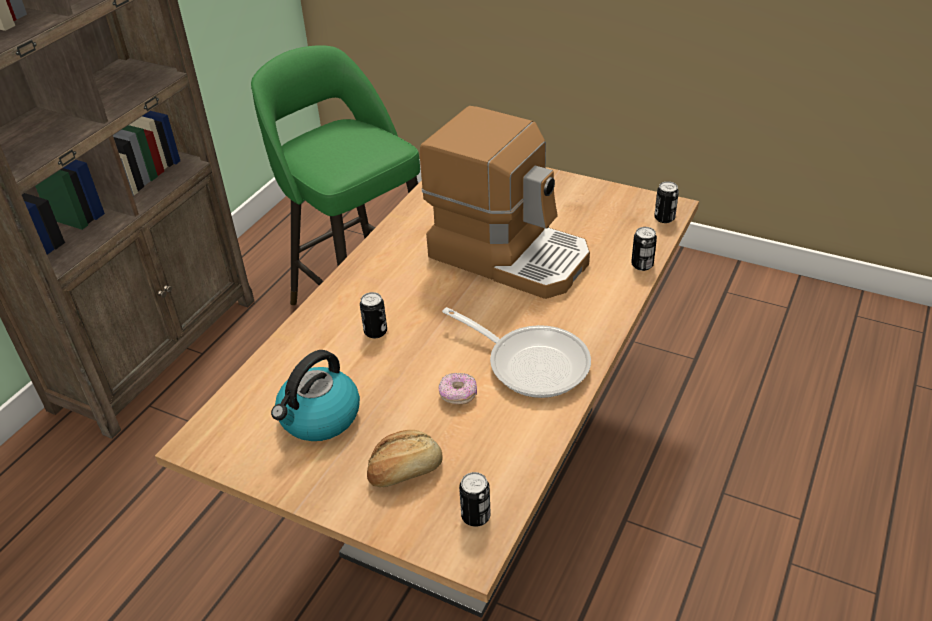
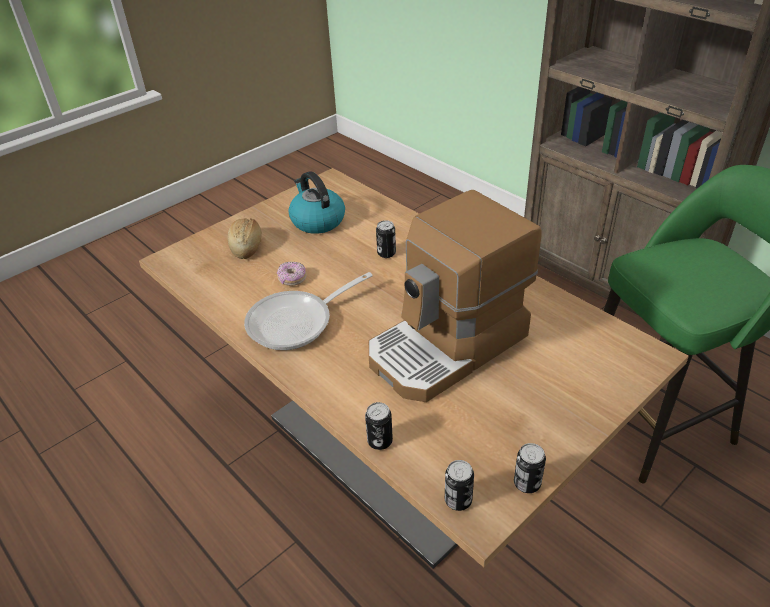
camera: 110 degrees right, 0 degrees up
(476, 516) = (189, 266): can -> can (527, 483)

